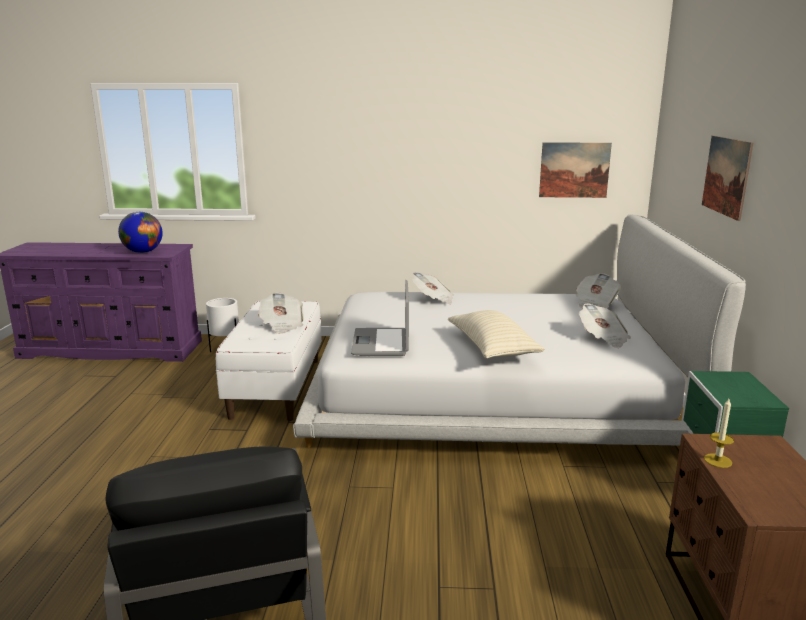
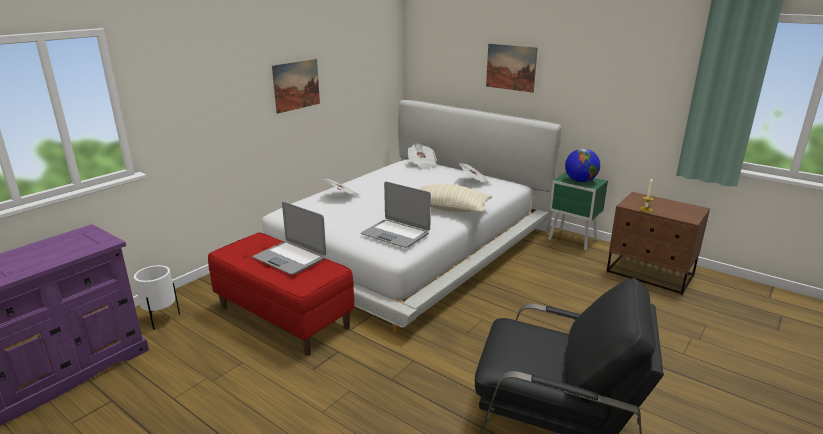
camera: 55 degrees left, 5 degrees up
(143, 252) = (69, 250): globe -> globe (580, 181)
(277, 387) = (284, 317): white bench -> red bench
(282, 325) = (290, 258): newspaper -> laptop
(574, 170) = (368, 75): picture -> picture (296, 85)

